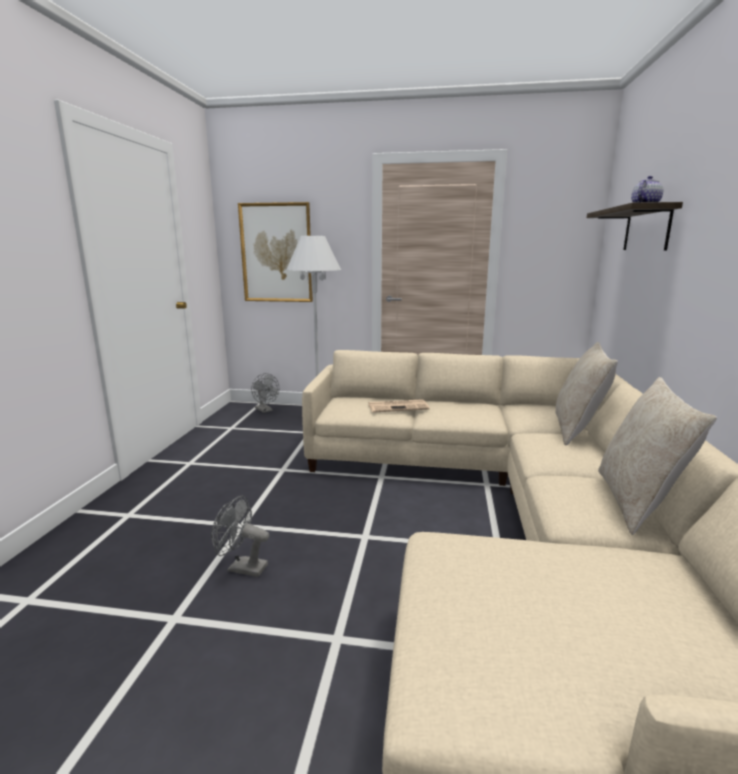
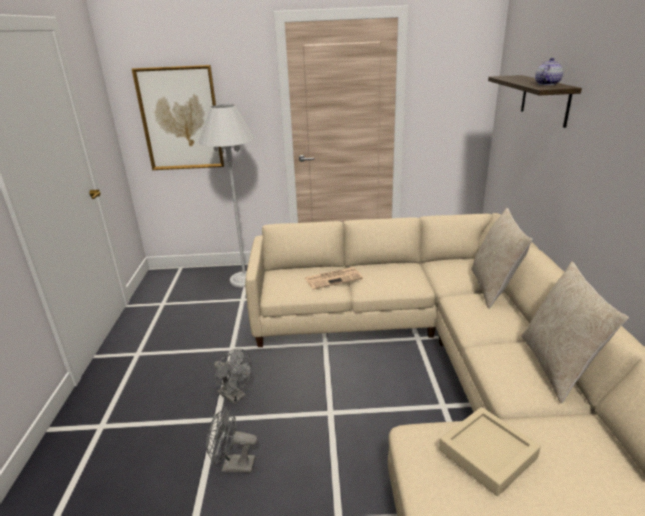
camera: 10 degrees left, 10 degrees up
(265, 410) = (189, 276): grey fan -> grey fan (235, 396)
(518, 566) = (487, 454): none -> beige tray

